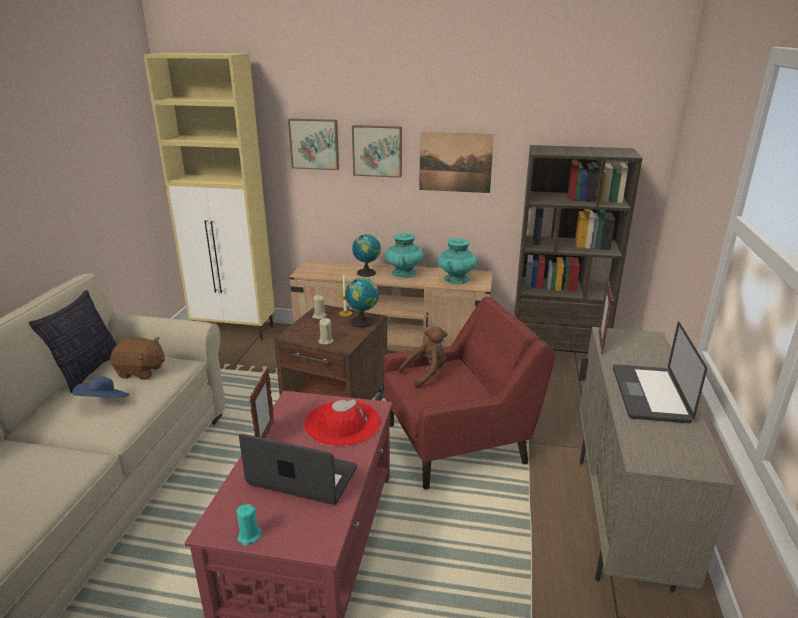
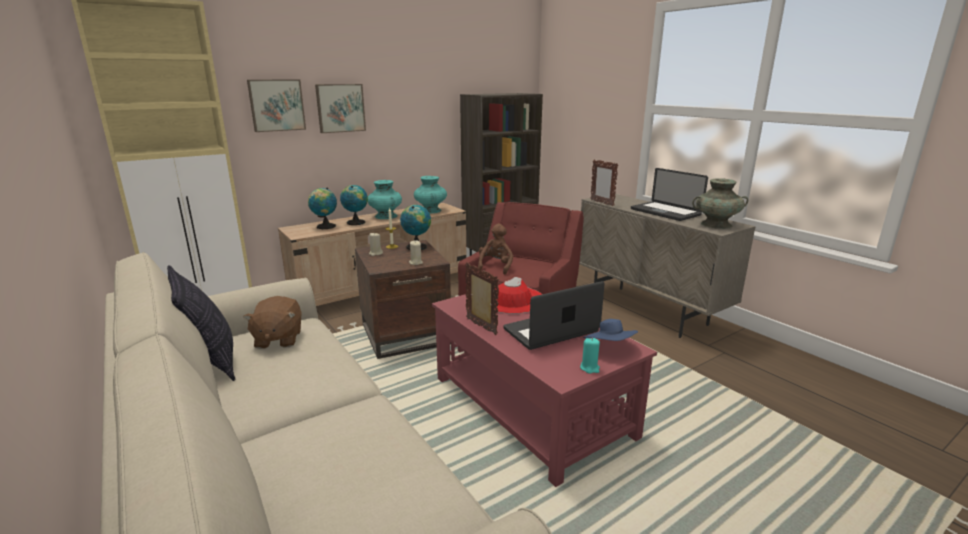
camera: 45 degrees left, 5 degrees down
(104, 402) = (293, 369): blue hat -> blue hat (610, 347)
(141, 371) = (278, 339): brown plush toy -> brown plush toy turned 120 degrees clockwise
(336, 269) = (324, 227): none -> globe
(455, 162) = (406, 113): picture -> none
(670, 450) = (716, 224): none -> turquoise vase

